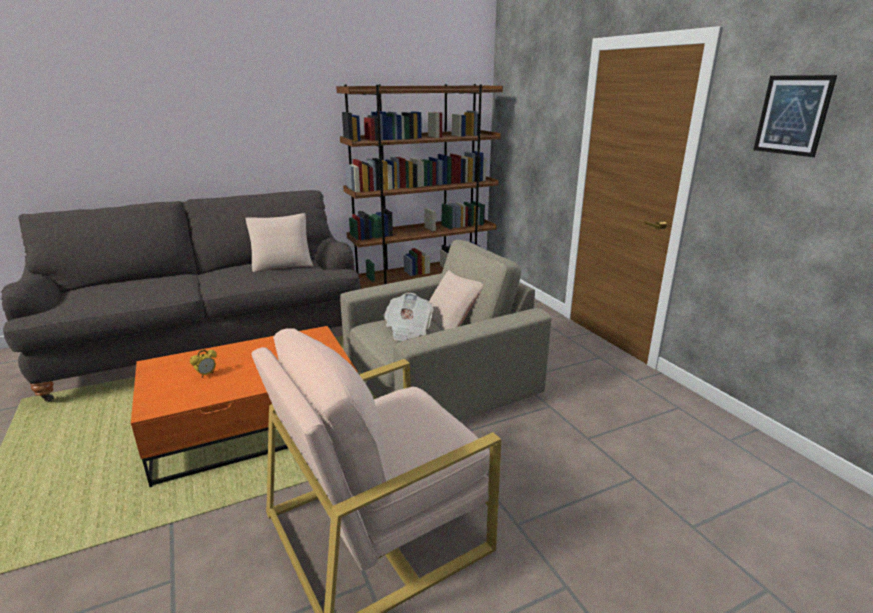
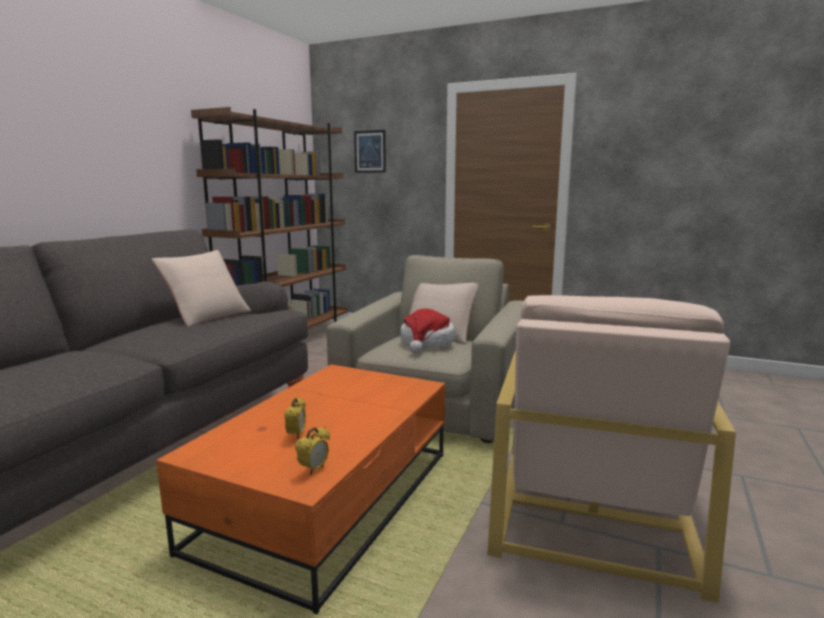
camera: 40 degrees left, 10 degrees down
(170, 401) = (314, 469): none -> alarm clock
(408, 329) = (426, 343): newspaper -> hat
(792, 115) = (645, 130): picture -> picture (370, 151)

